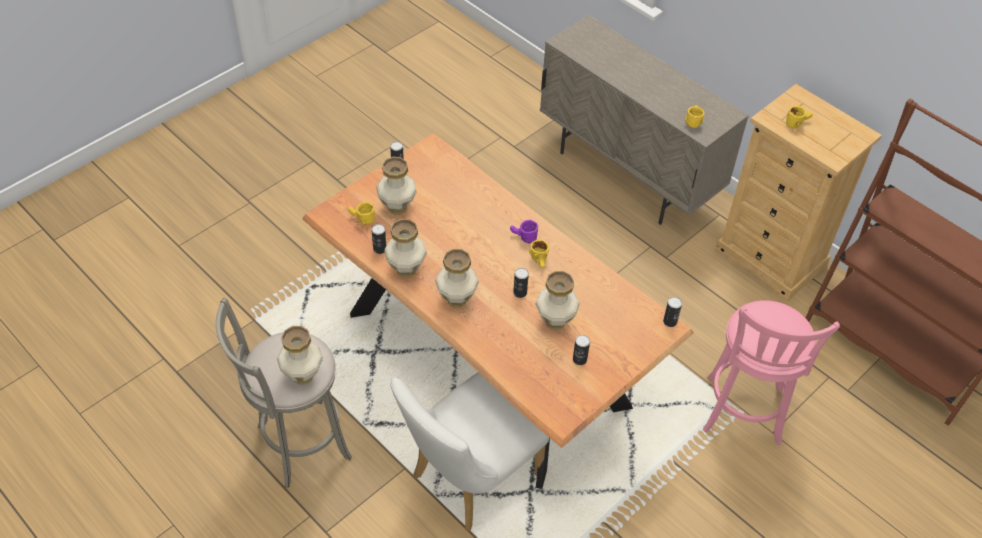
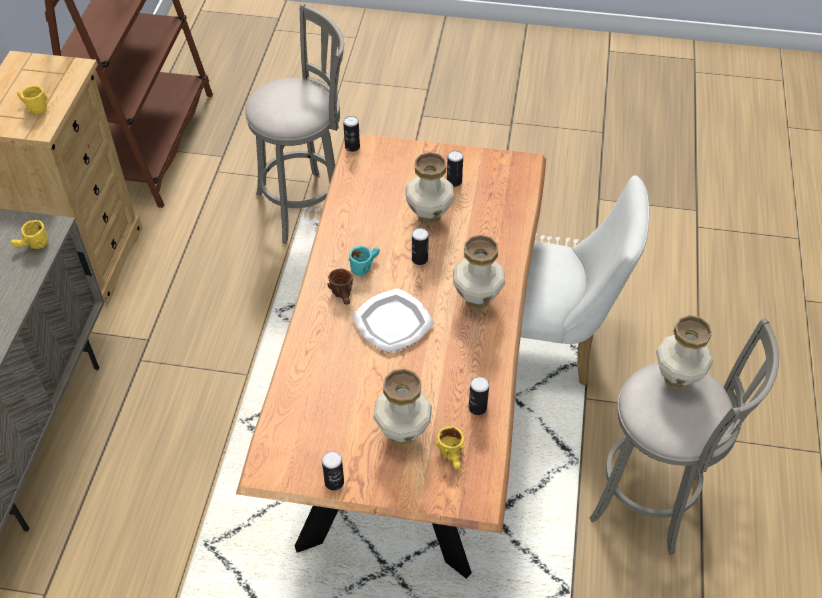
camera: 125 degrees left, 0 degrees up
(406, 270) = (482, 365): vase -> none
(479, 248) = (393, 323): none -> plate
(523, 238) = (344, 296): purple mug -> brown mug
(540, 262) = (365, 265): yellow mug -> turquoise mug
(742, 414) = (306, 205): pink stool -> grey stool

